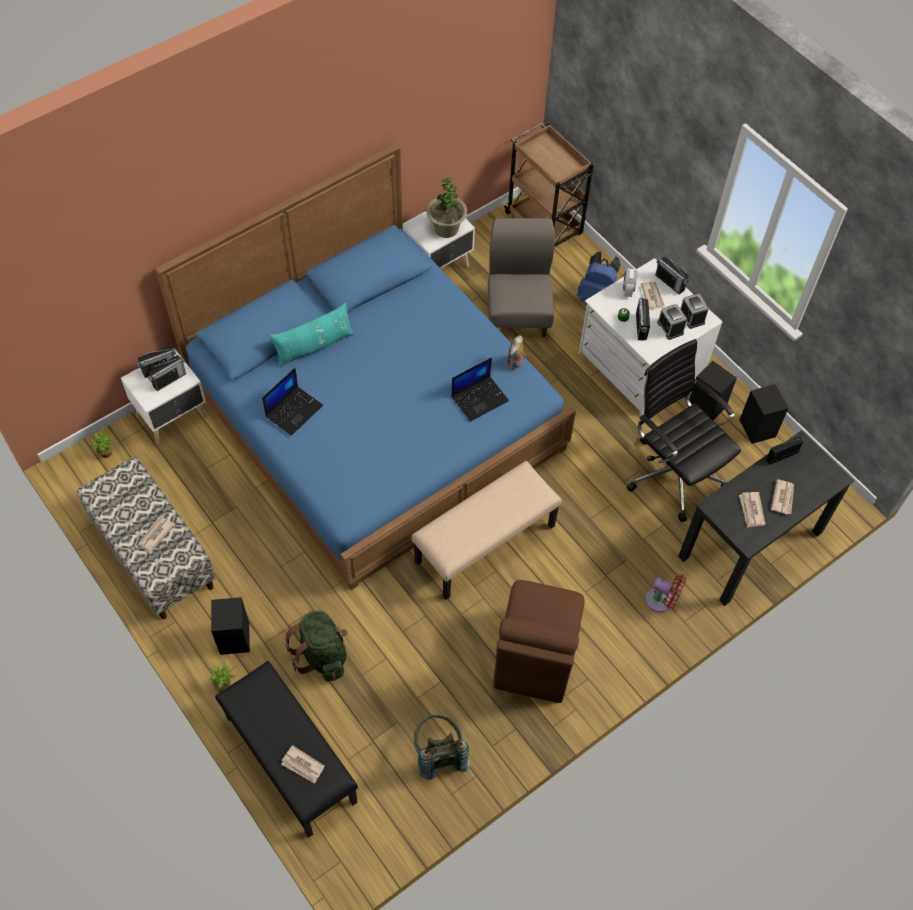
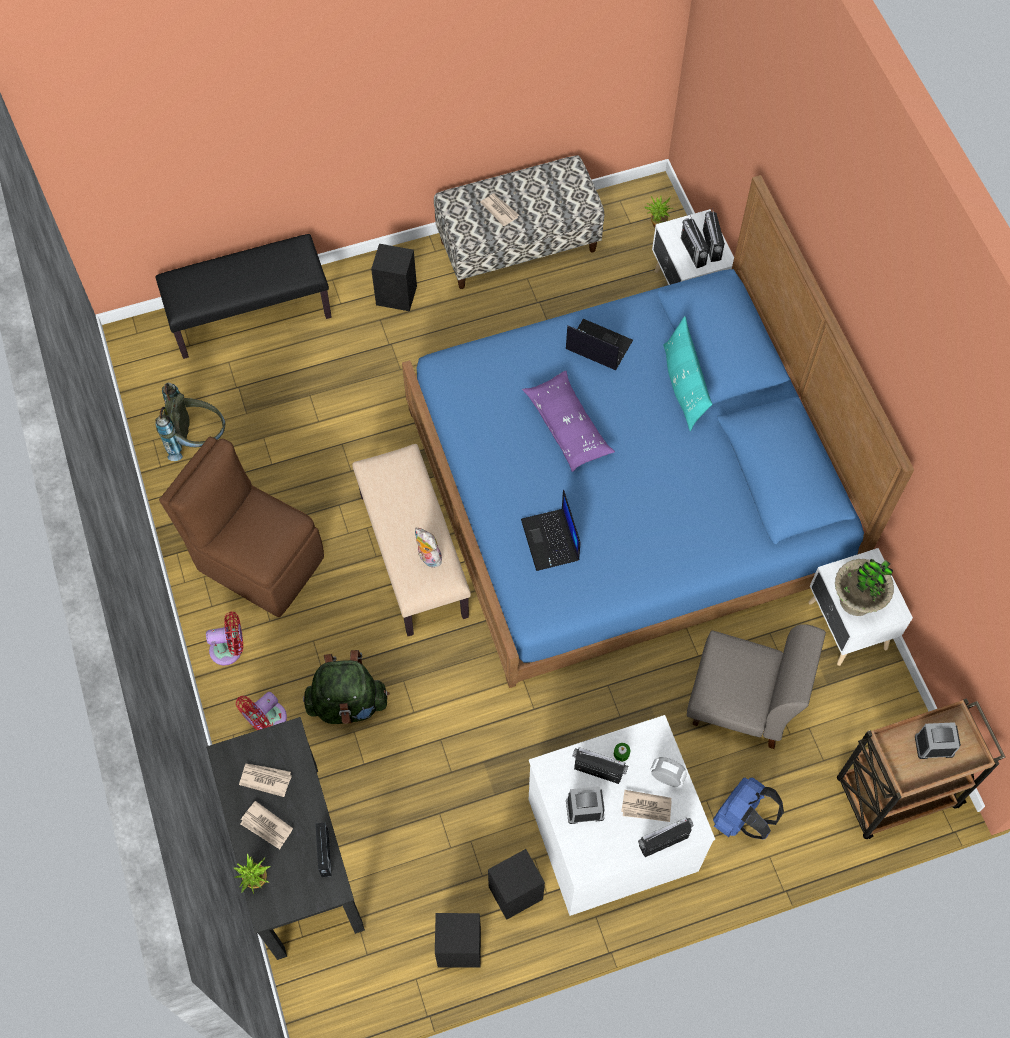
camera: 110 degrees right, 5 degrees up
(225, 684) = (349, 279): potted plant -> potted plant (257, 883)
(294, 410) = (597, 345): laptop -> laptop turned 150 degrees clockwise
(303, 765) = (203, 282): newspaper -> none
(322, 654) = (346, 366): green backpack -> green backpack (348, 703)
(377, 412) = (568, 426): none -> purple pillow
(515, 364) = (590, 599): plush toy -> plush toy (428, 557)
(618, 650) = (229, 649): none -> red fan
(673, 472) = (431, 806): black office chair -> none
(691, 317) = (594, 847): alarm clock -> alarm clock (934, 745)

